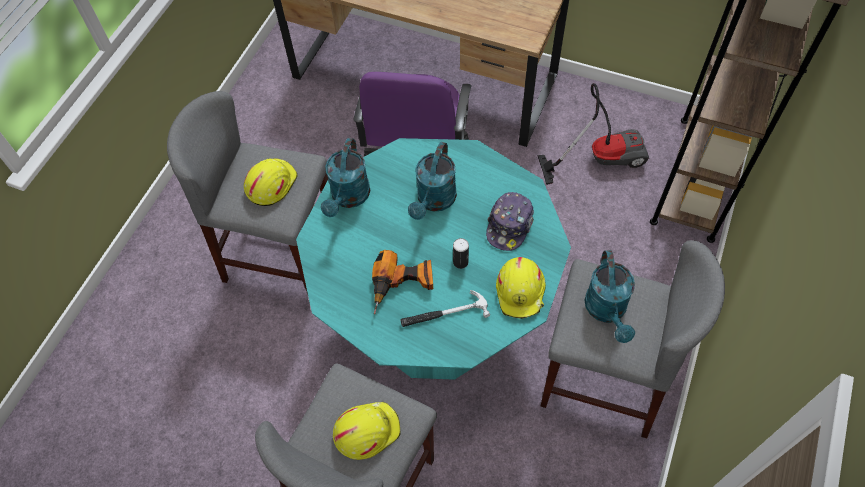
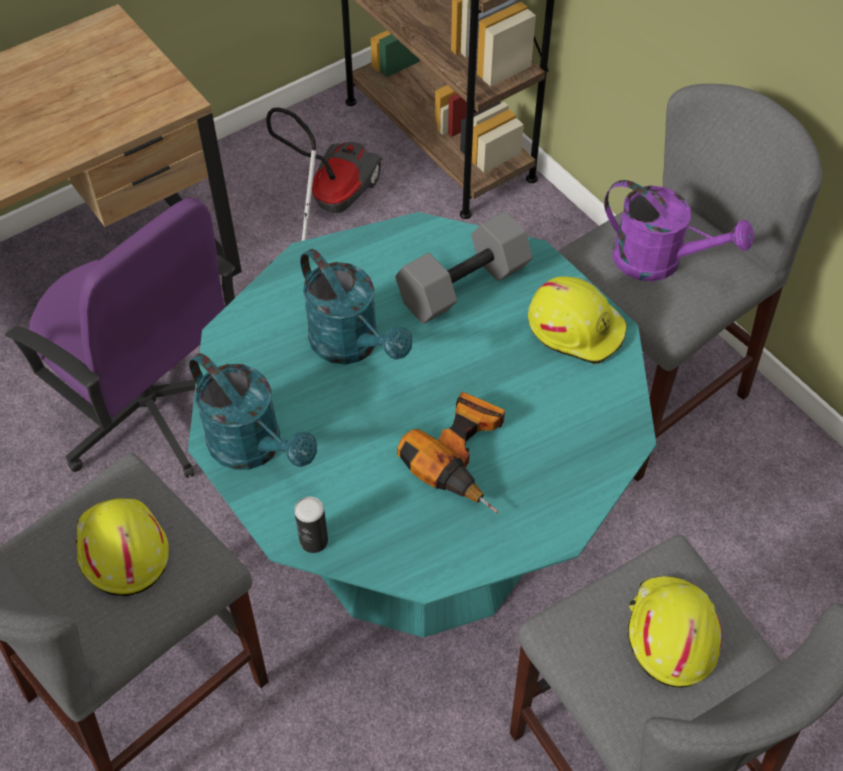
camera: 60 degrees left, 5 degrees down
(444, 313) = (549, 431): hammer -> none
(460, 262) = (479, 368): can -> can (314, 540)
(509, 225) = (463, 284): cap -> grey dumbbell
(607, 311) = (659, 262): turquoise watering can -> purple watering can

